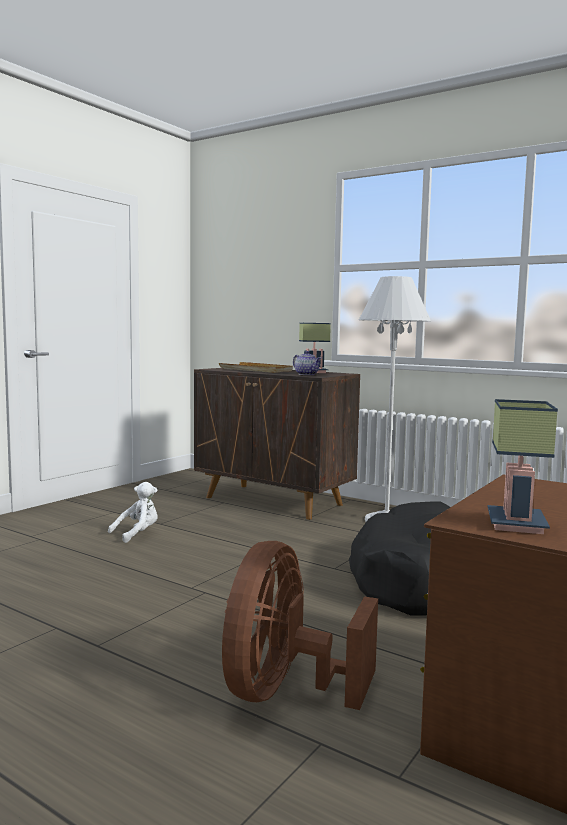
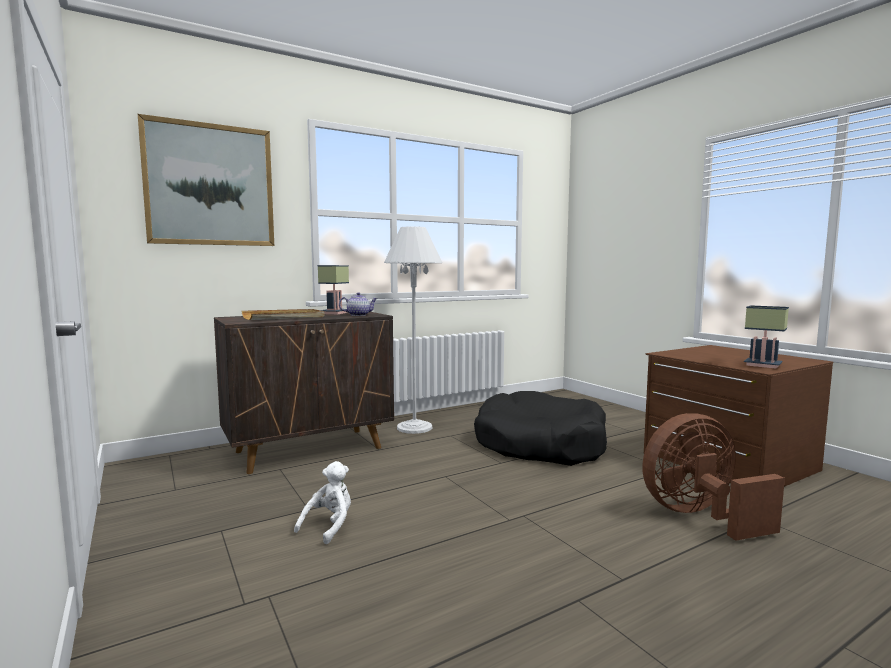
camera: 65 degrees left, 0 degrees up
(137, 534) = (329, 526): white plush toy -> white plush toy turned 45 degrees clockwise
(259, 253) = (210, 185): none -> picture
(285, 691) = (699, 516): brown fan -> brown fan turned 120 degrees clockwise

